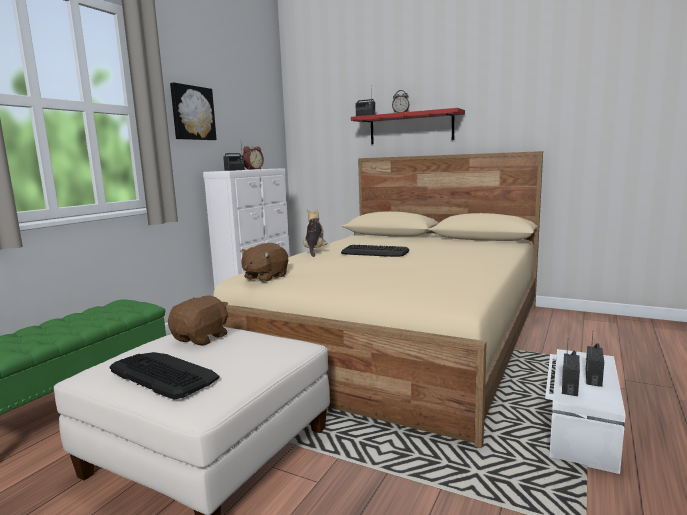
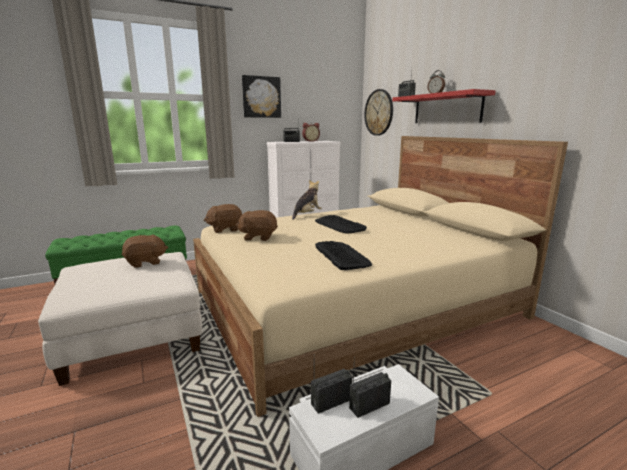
camera: 35 degrees right, 5 degrees up
(163, 374) = (84, 279): keyboard -> keyboard (341, 255)
(314, 135) = (379, 112): none -> wall clock
(327, 275) = (258, 237): none -> brown plush toy

